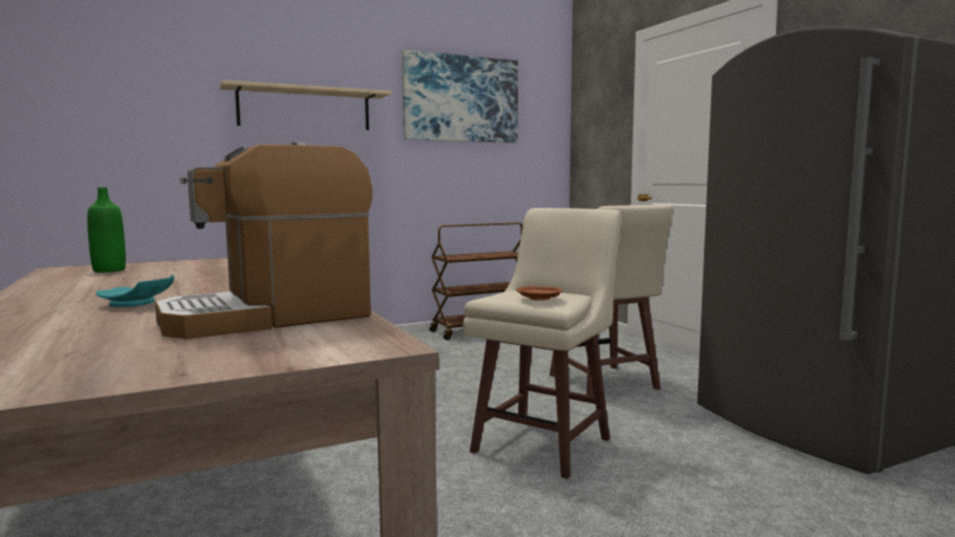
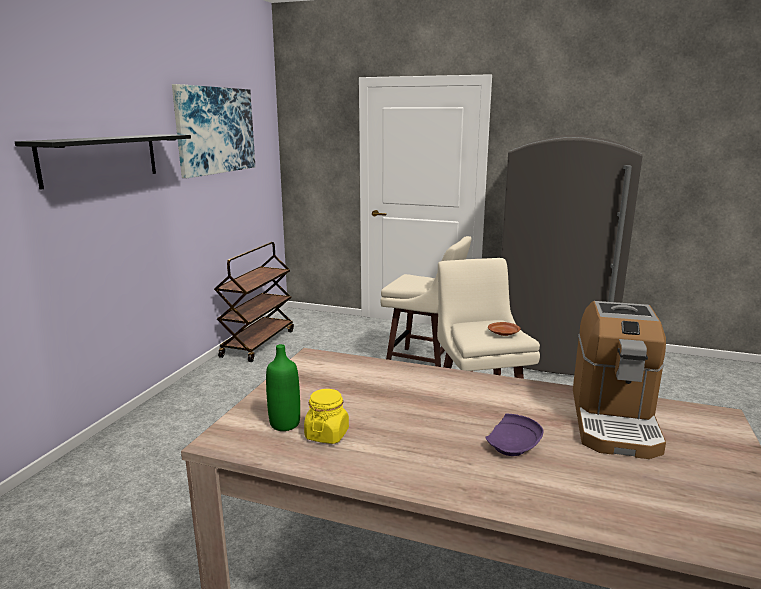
camera: 45 degrees left, 10 degrees up
(100, 277) = (327, 434): none -> yellow jar
(137, 304) = (513, 446): turquoise plate -> purple plate
(305, 109) = (100, 159): beige shelf -> black shelf

